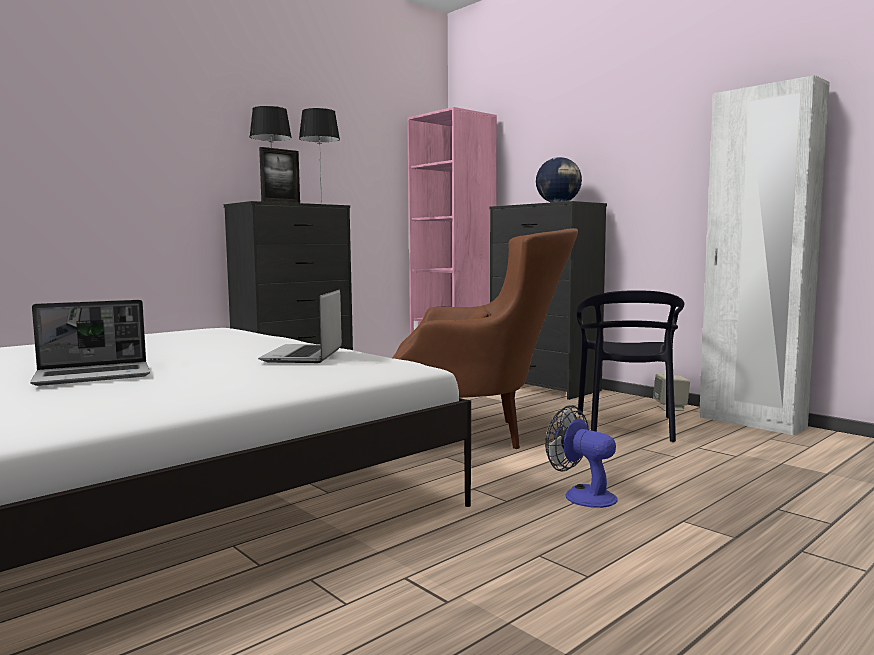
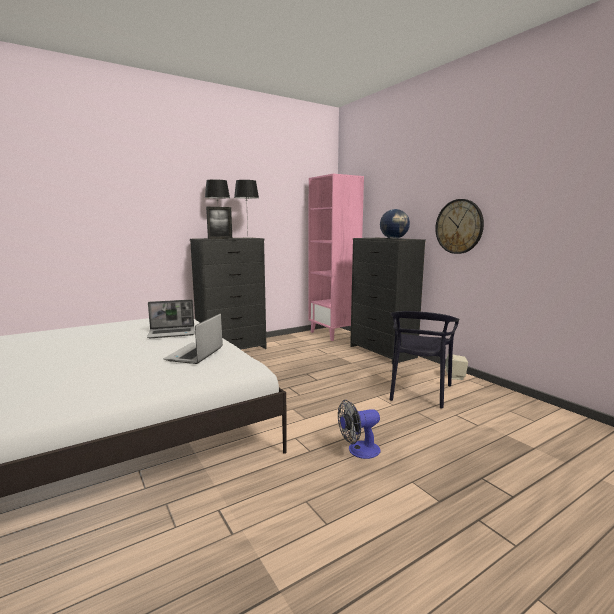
camera: 10 degrees right, 5 degrees up
(95, 376) = (71, 367): laptop -> laptop (172, 333)
(476, 434) = (320, 390): brown armchair -> none
(582, 495) = (358, 451): fan -> fan turned 75 degrees counterclockwise
(660, 179) = (459, 226): none -> wall clock
(751, 422) = (504, 394): white wardrobe -> none

